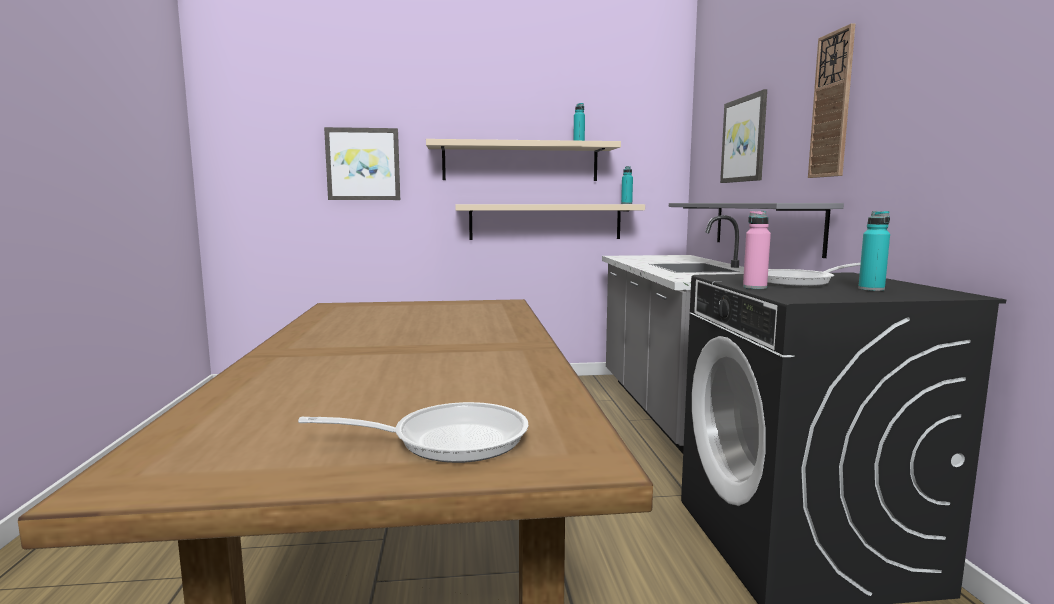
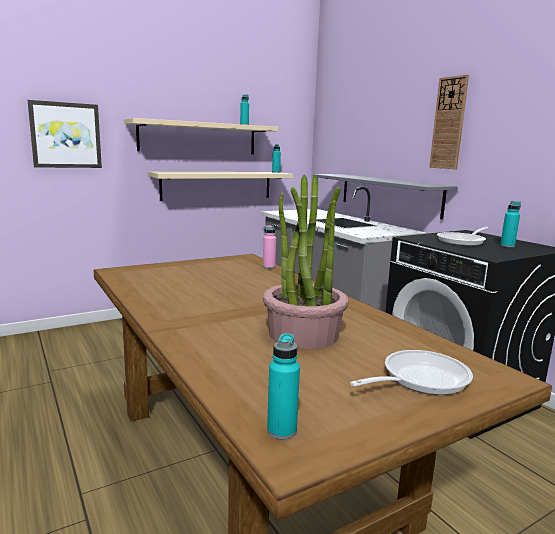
camera: 25 degrees left, 5 degrees up
(166, 458) = (281, 430): none -> turquoise bottle
(405, 376) = (303, 334): none -> potted plant
(744, 139) = (370, 134): picture -> none
(754, 287) = (453, 248): pink bottle -> pink bottle (269, 267)

